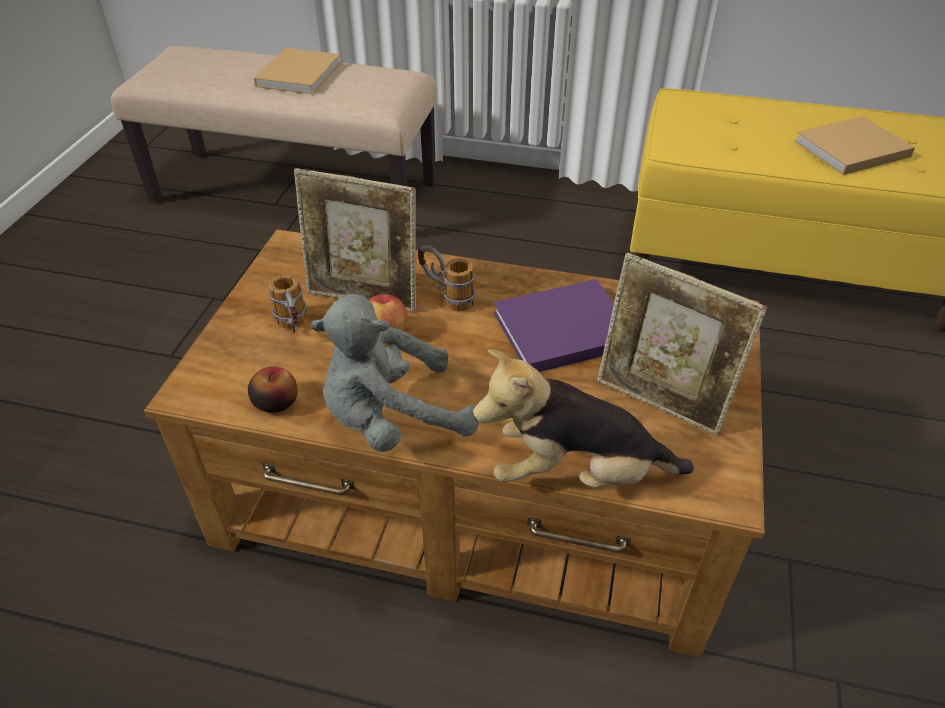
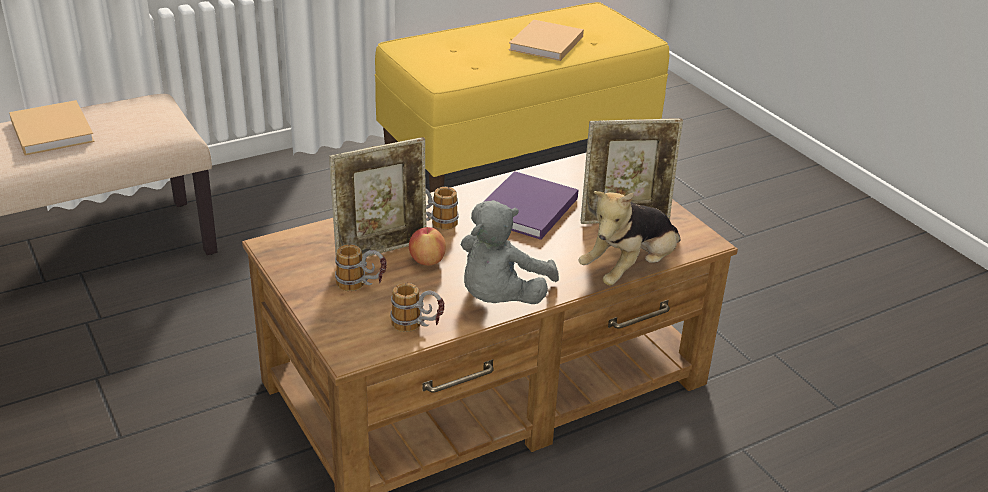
camera: 45 degrees left, 10 degrees down
(276, 402) = (418, 328): apple -> mug

